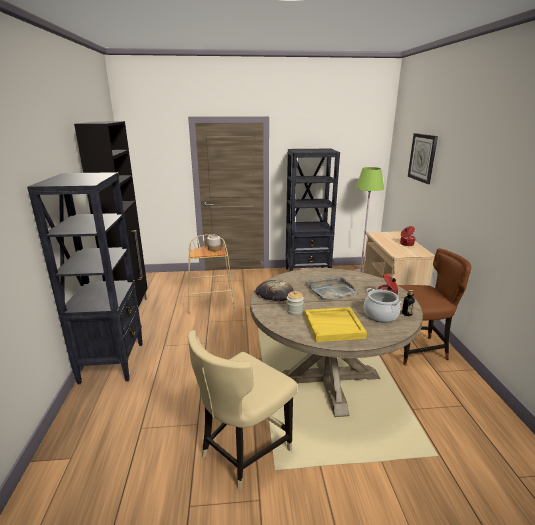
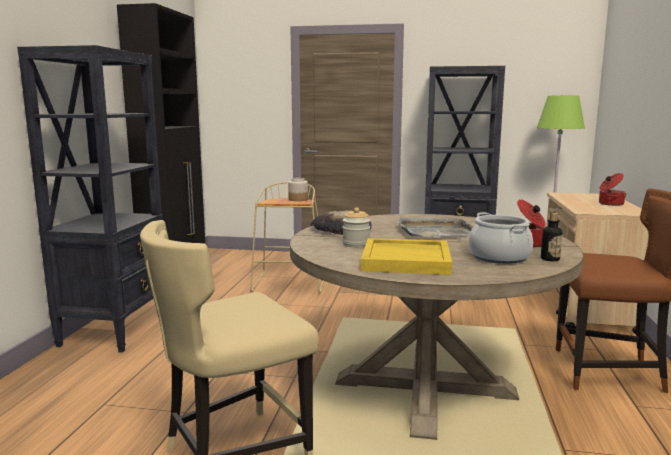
camera: 15 degrees right, 10 degrees down
(422, 157) = (640, 62): wall clock -> none

